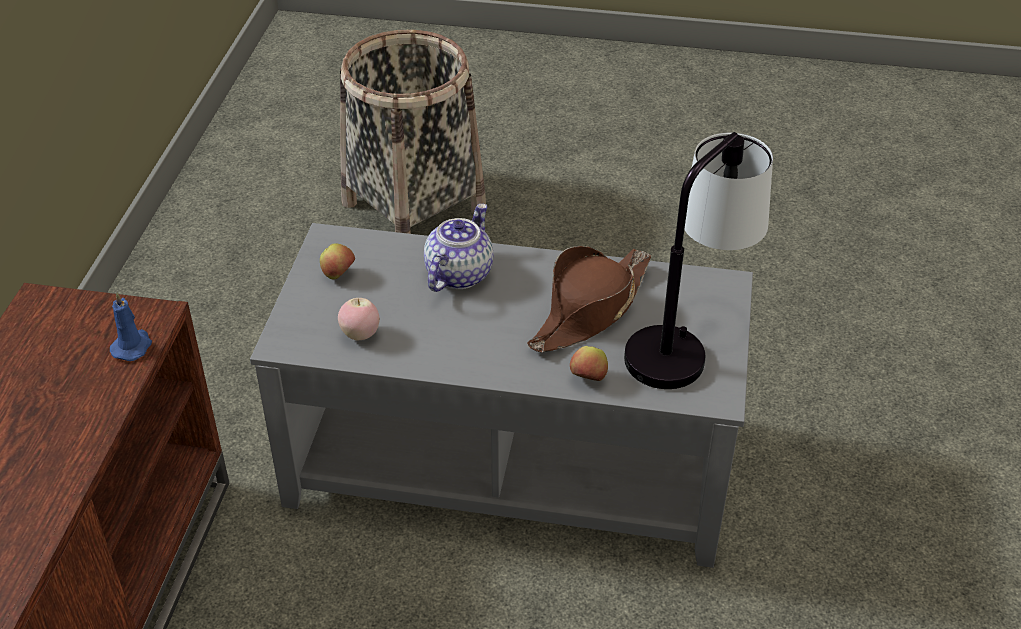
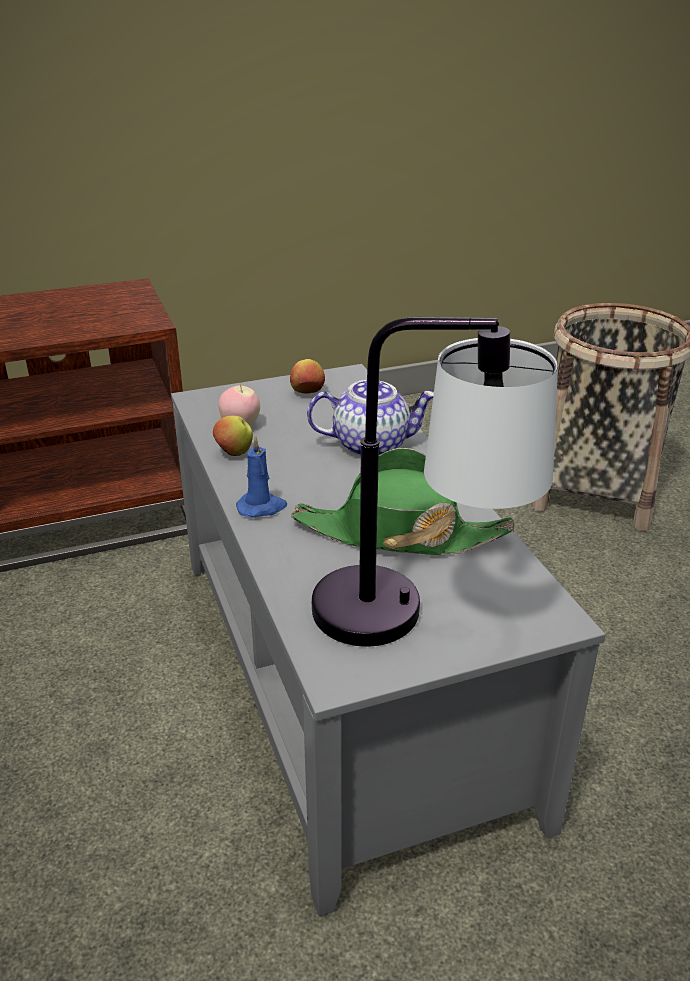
camera: 60 degrees right, 10 degrees down
(133, 346) = (107, 326): blue candle -> blue candle (262, 507)
(588, 378) = (289, 566): apple -> apple (234, 453)
(590, 310) = (399, 533): brown hat -> green hat

